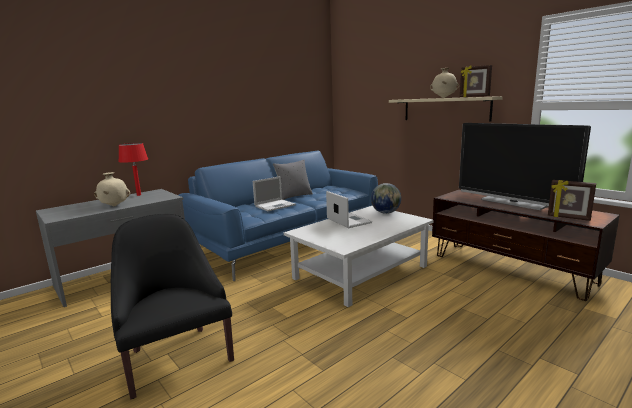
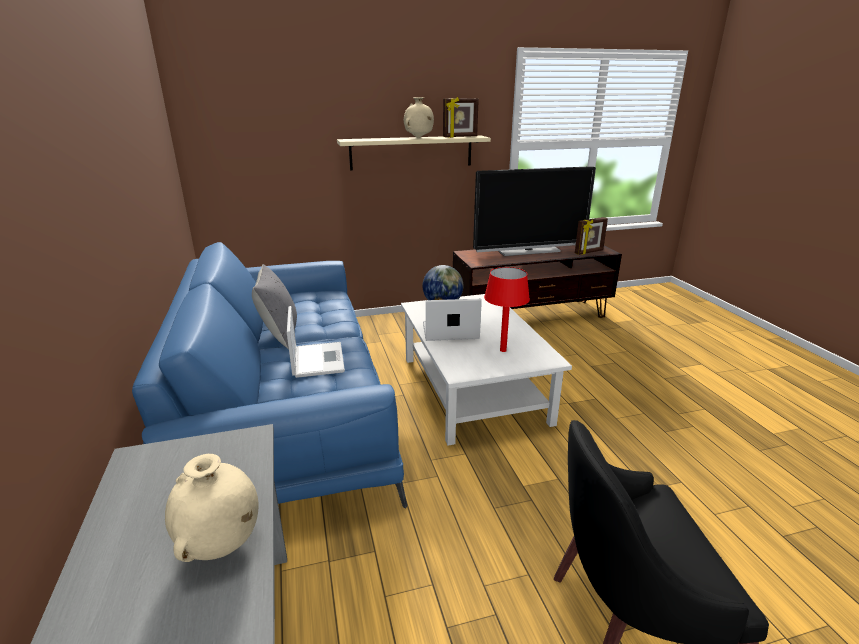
camera: 65 degrees left, 10 degrees up
(138, 195) = (137, 493): red table lamp -> red table lamp (503, 350)

